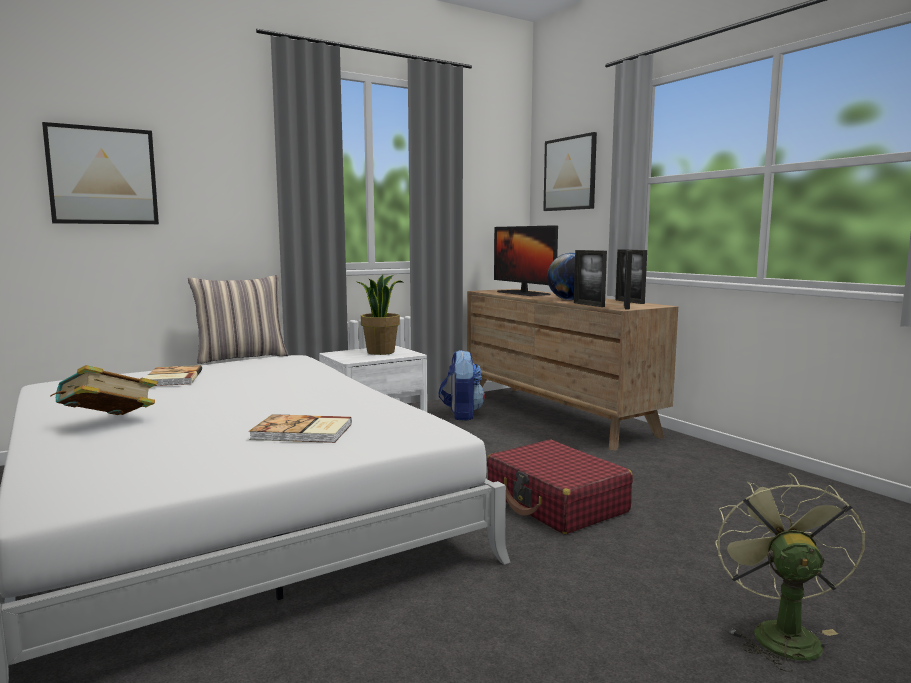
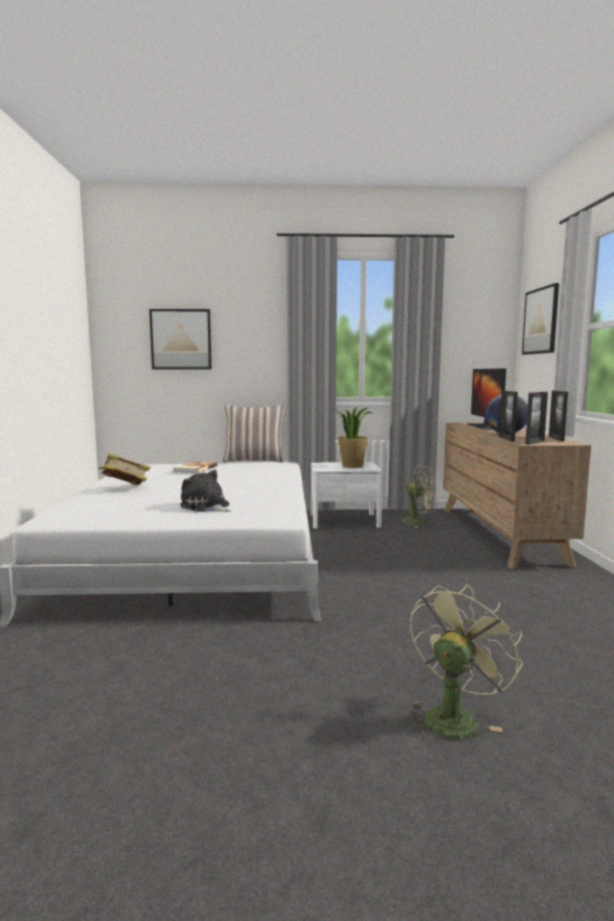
camera: 30 degrees right, 0 degrees up
(302, 432) = (206, 507): book -> plush toy
(461, 414) = (418, 522): backpack -> green fan
(556, 503) = (406, 594): red suitcase -> none

